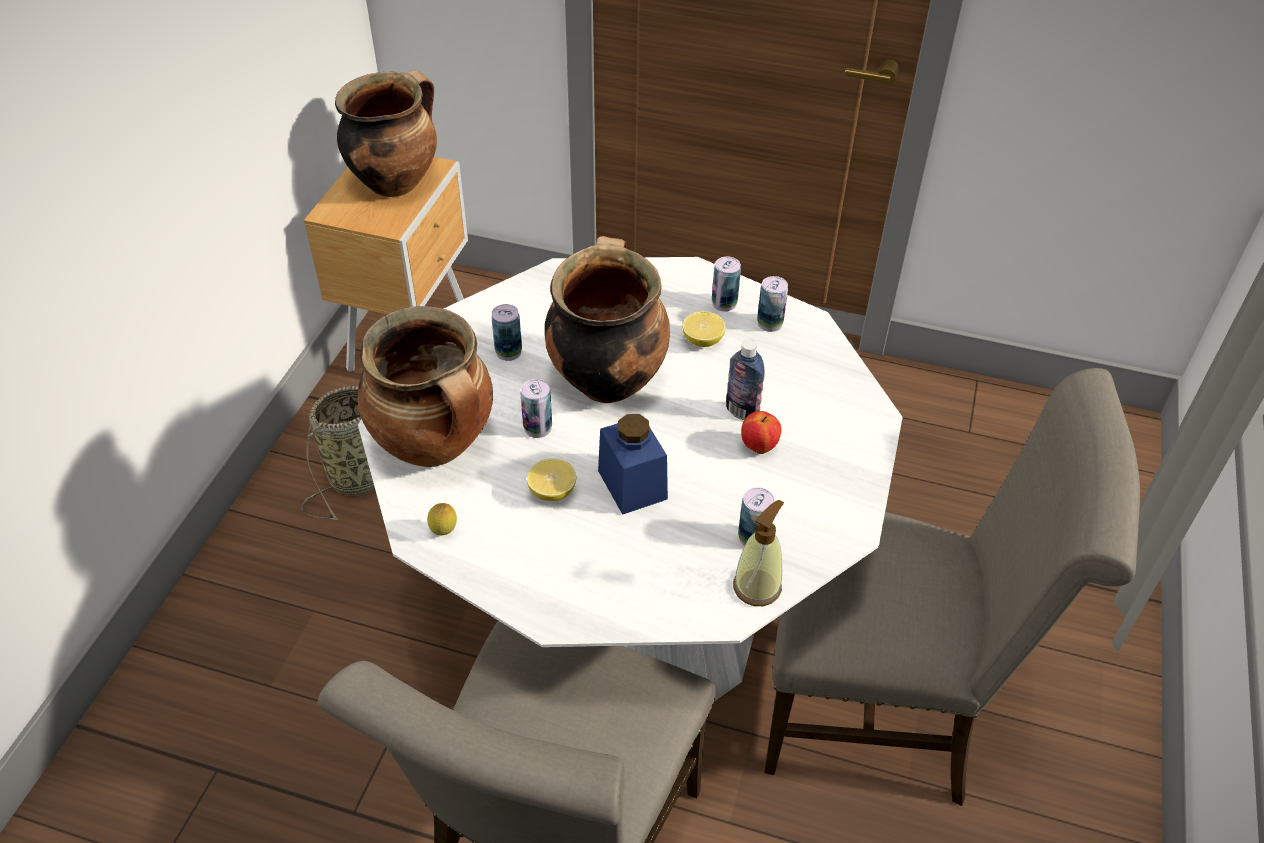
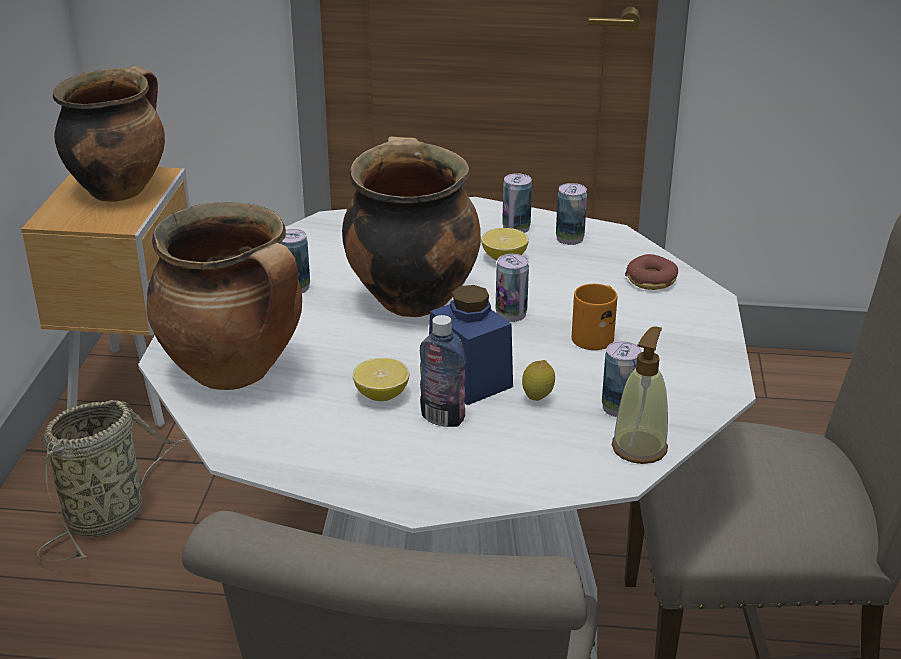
camera: 10 degrees left, 15 degrees down
(444, 532) = (267, 443): lemon -> lemon (537, 399)
(537, 428) = (347, 345): can -> can (511, 314)
(742, 411) = (567, 308): bottle -> bottle (442, 418)
(758, 447) = (596, 334): apple -> orange mug
(829, 387) = (651, 280): none -> donut

